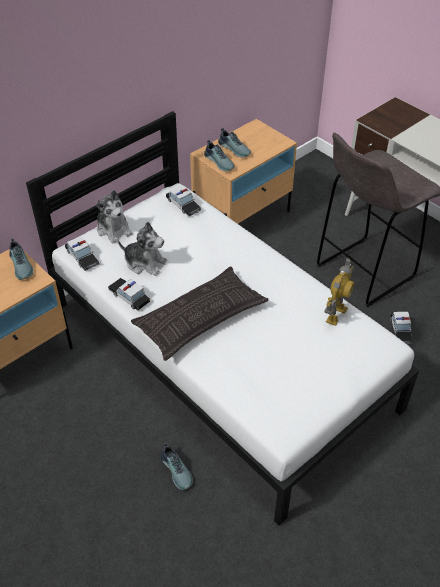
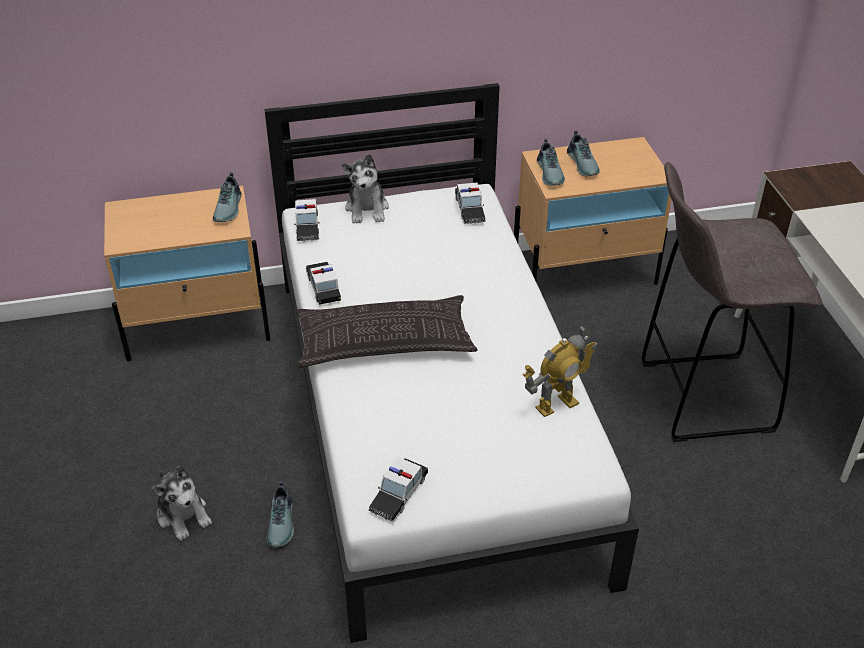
camera: 30 degrees right, 5 degrees down
(145, 263) = (372, 257): plush toy -> plush toy (183, 515)
(400, 330) = (698, 489): toy car -> toy car (399, 494)

